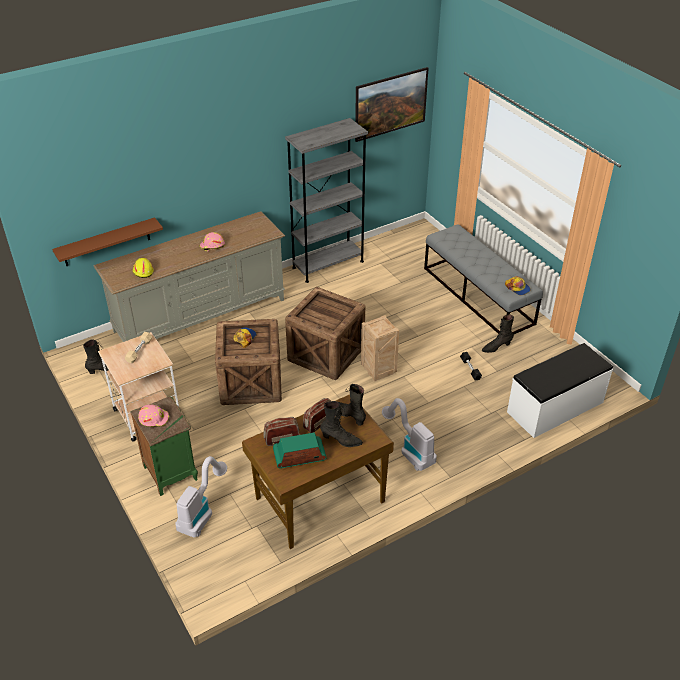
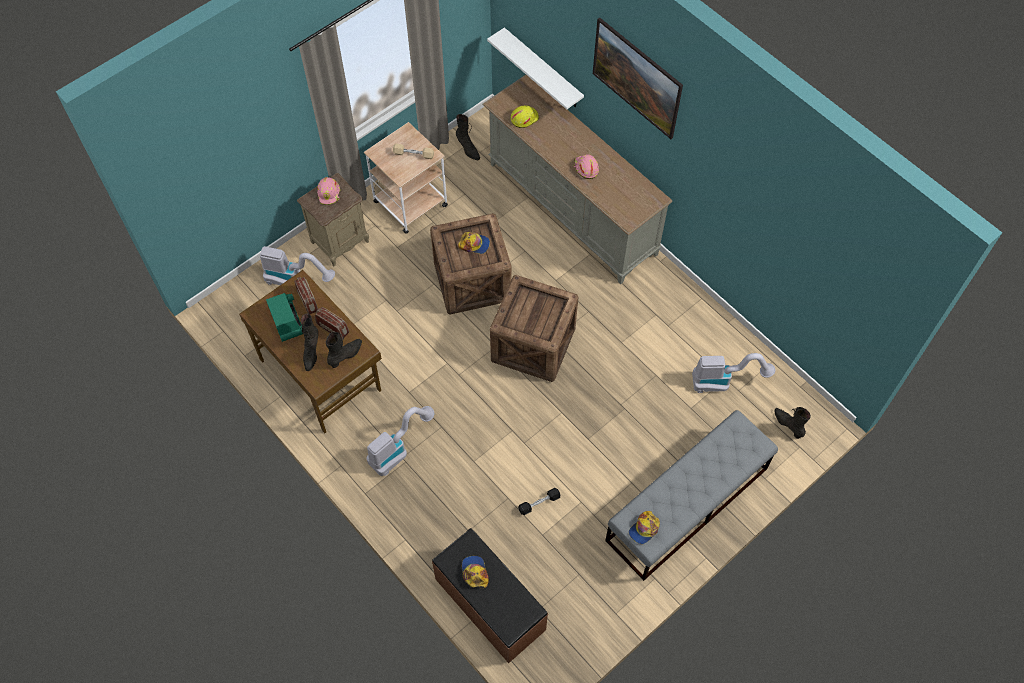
camera: 80 degrees right, 20 degrees up
(106, 242) = (543, 69): brown shelf -> white shelf
(171, 471) = (340, 242): green nightstand -> beige nightstand
(328, 264) = (704, 319): grey bookcase -> none
(379, 371) = (516, 404): crate -> none
(382, 264) = (723, 381): none -> vacuum cleaner
(390, 117) = (843, 284): picture -> picture (634, 91)
(496, 347) = (586, 532): black boot -> black boot (788, 425)
(553, 376) = (475, 572): none -> cap
(555, 408) = (489, 605): white bench -> brown bench

